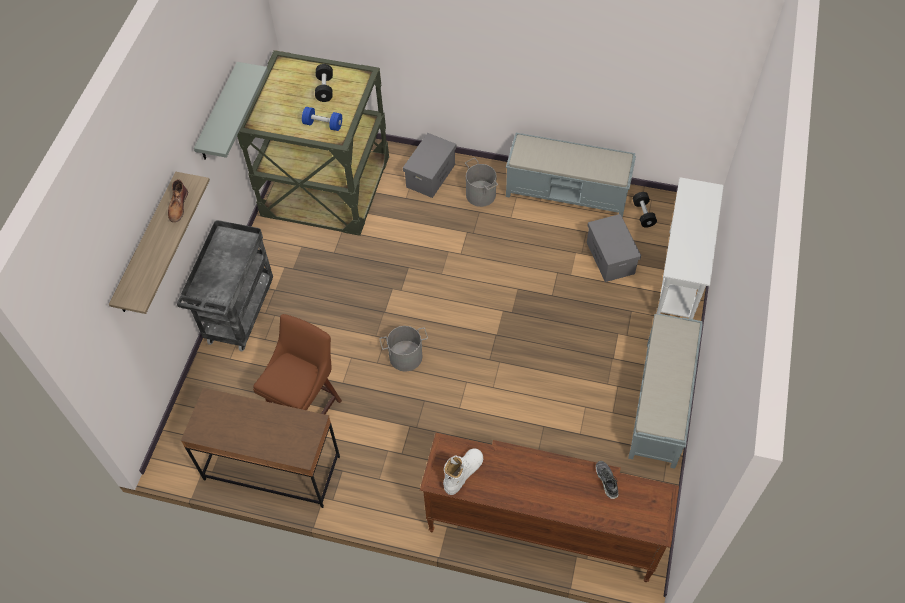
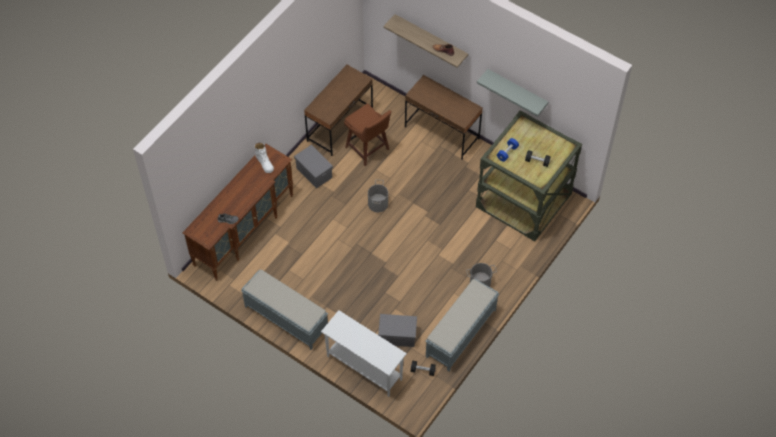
camera: 110 degrees right, 0 degrees up
(239, 317) = (442, 133): black cart -> brown desk
(430, 175) = (508, 260): grey storage box -> grey storage box (314, 173)

